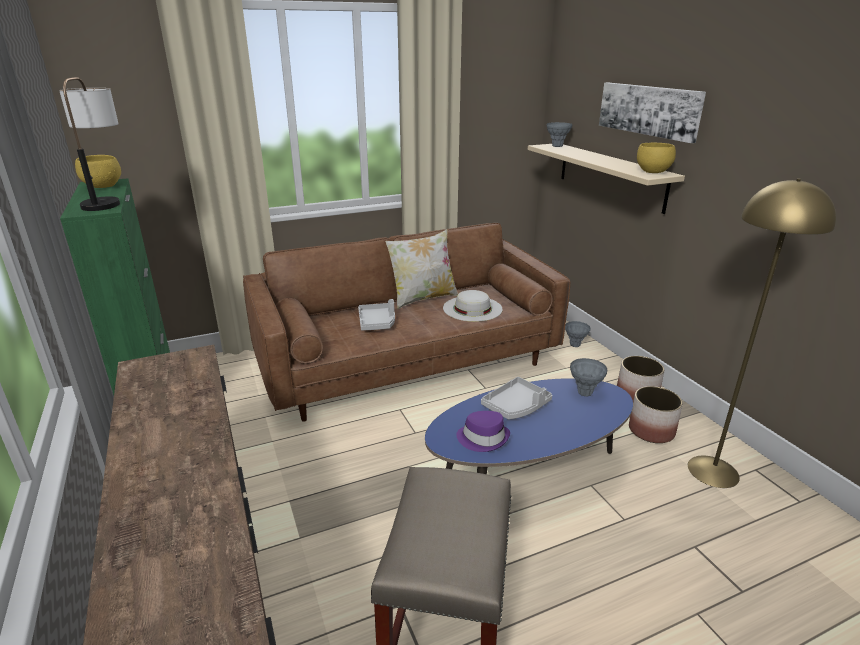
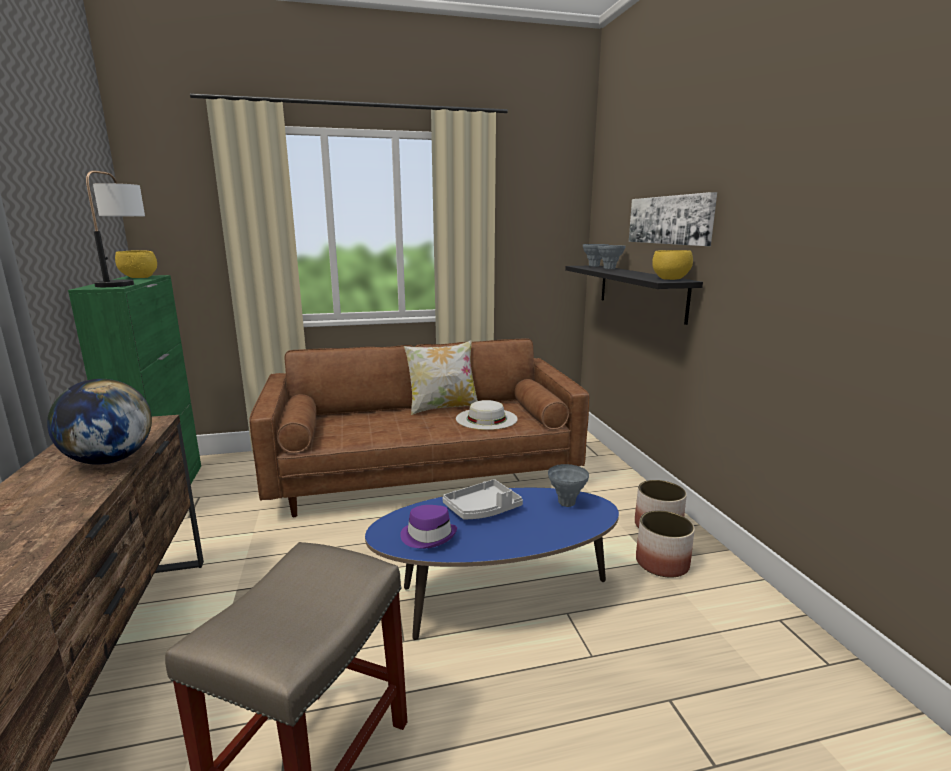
camera: 10 degrees right, 10 degrees down
(195, 407) = (109, 460): none -> globe
(377, 322) = (383, 424): grey tray -> none
(575, 345) = (607, 471): grey vase -> grey vase (609, 269)
(610, 176) = (640, 291): beige shelf -> black shelf
(713, 471) = (723, 615): yellow floor lamp -> none

